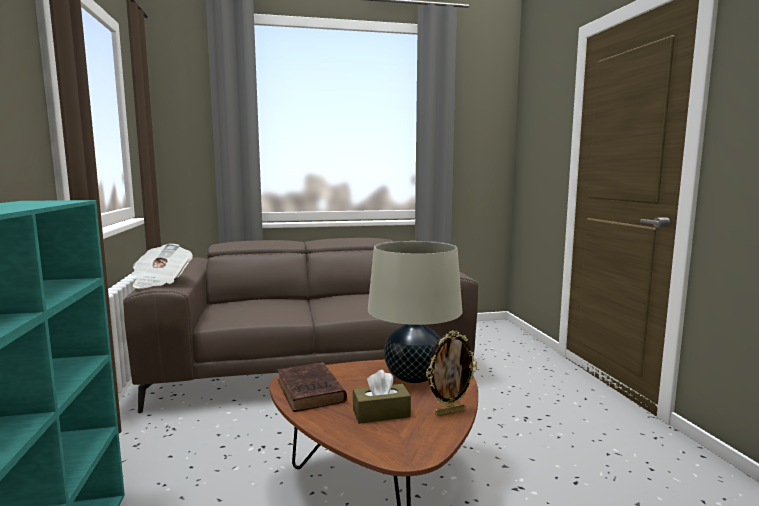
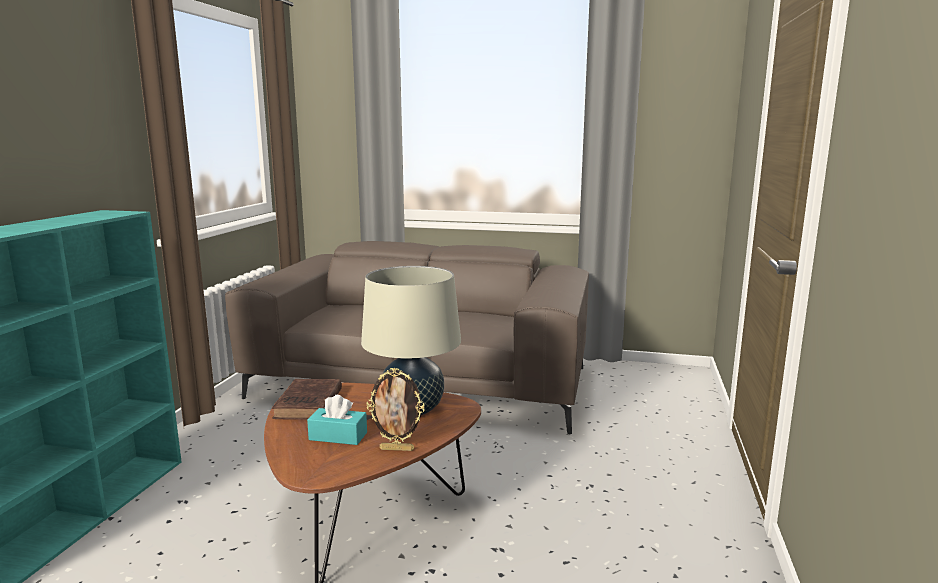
camera: 25 degrees right, 5 degrees up
(160, 281) = (265, 279): newspaper -> none
(381, 413) = (338, 436): brown tissue box -> turquoise tissue box

